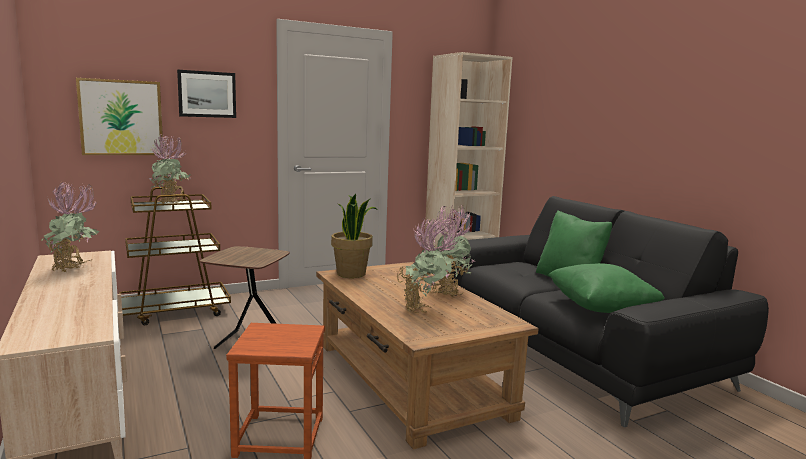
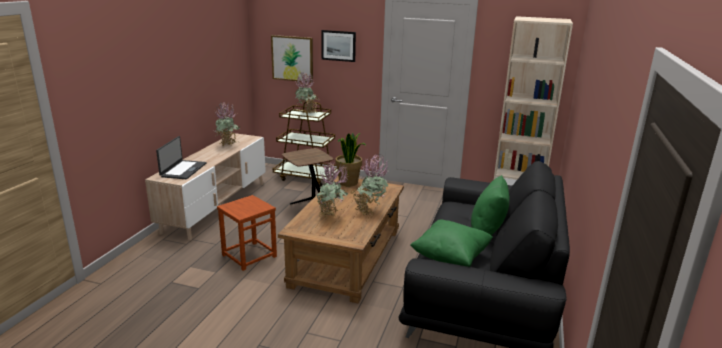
camera: 45 degrees right, 10 degrees up
(59, 319) = (183, 170): none -> laptop

